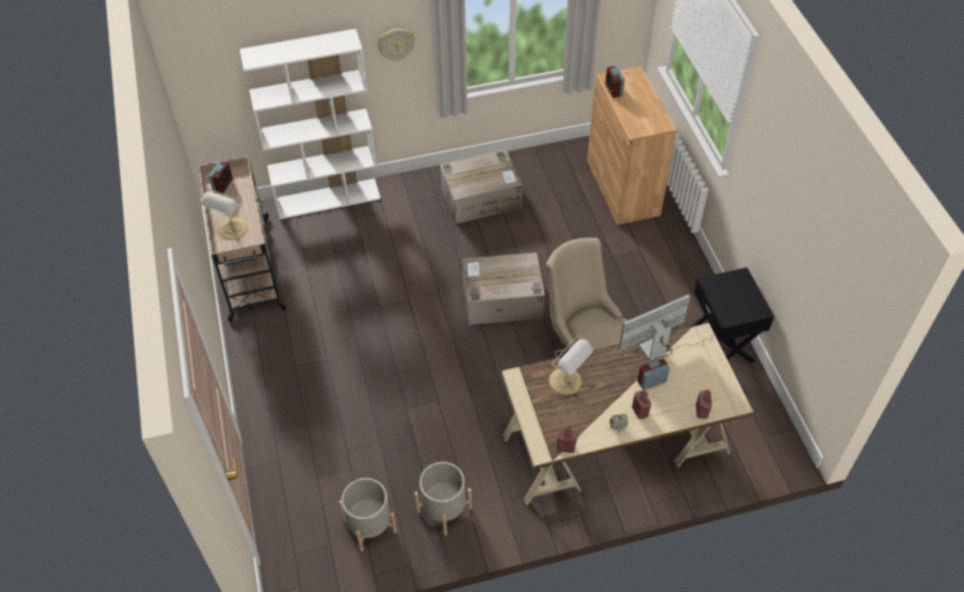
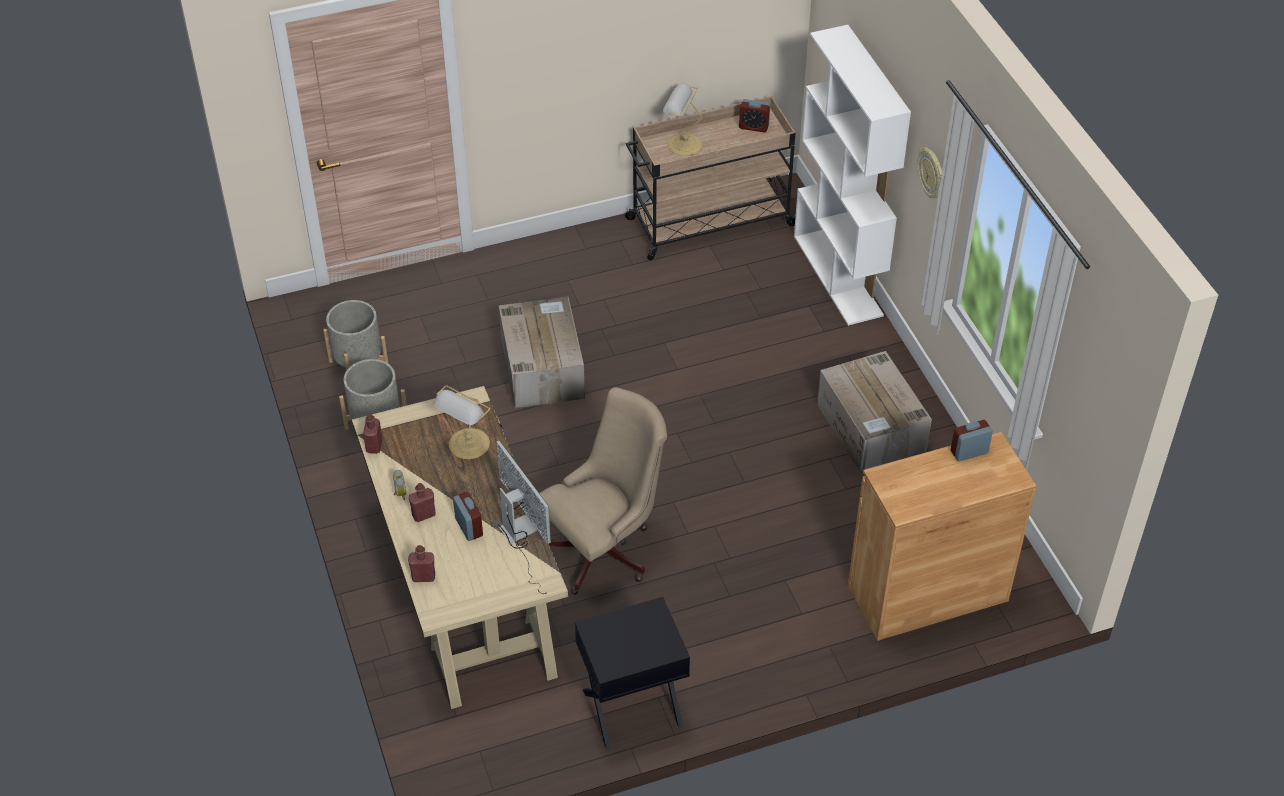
camera: 85 degrees right, 5 degrees down
(501, 300) = (688, 459): cardboard box -> cardboard box (542, 367)

